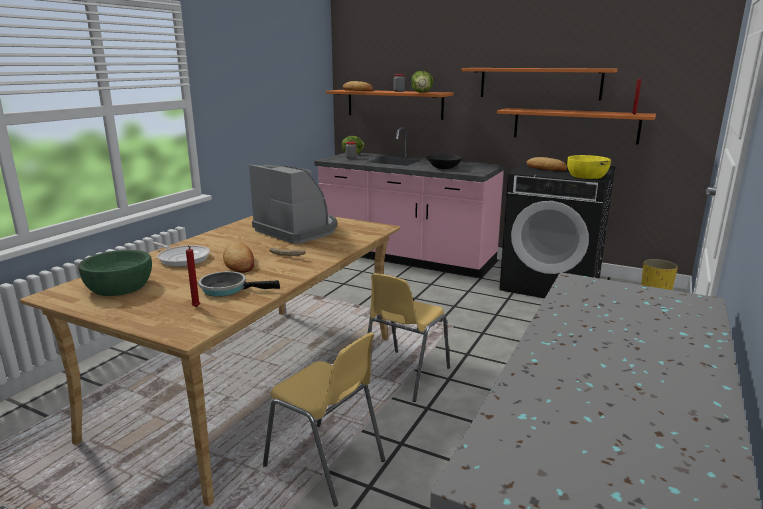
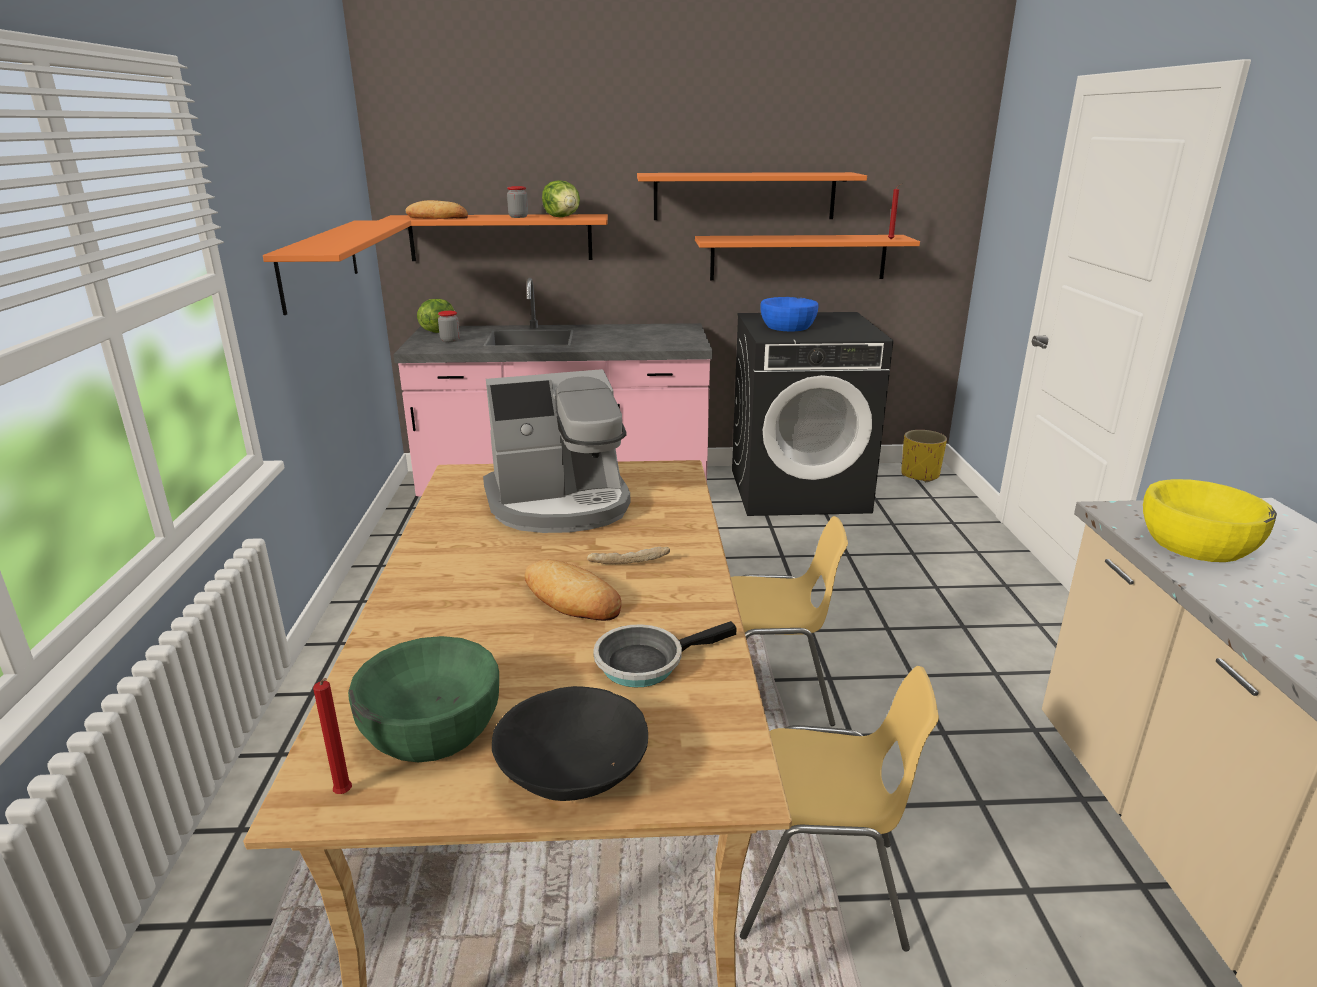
camera: 30 degrees left, 5 degrees up
(182, 258) = (450, 619): frying pan -> none
(196, 307) = (657, 722): red candle -> red candle (344, 795)
(274, 107) = (319, 263): none -> orange shelf
(297, 230) = (560, 504): coffee machine -> coffee machine turned 150 degrees clockwise
(404, 376) = (770, 694): yellow chair -> yellow chair turned 90 degrees counterclockwise
(444, 168) = (632, 342): black bowl -> black bowl (573, 772)
(546, 168) = (787, 326): bread -> blue bowl
(586, 176) = (856, 333): yellow bowl -> yellow bowl (1197, 543)

